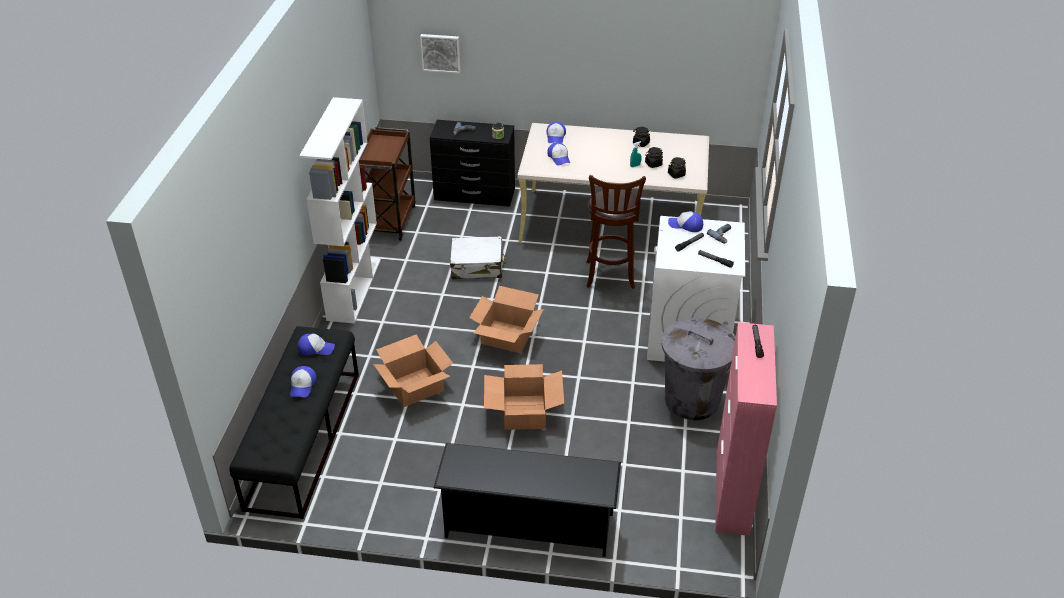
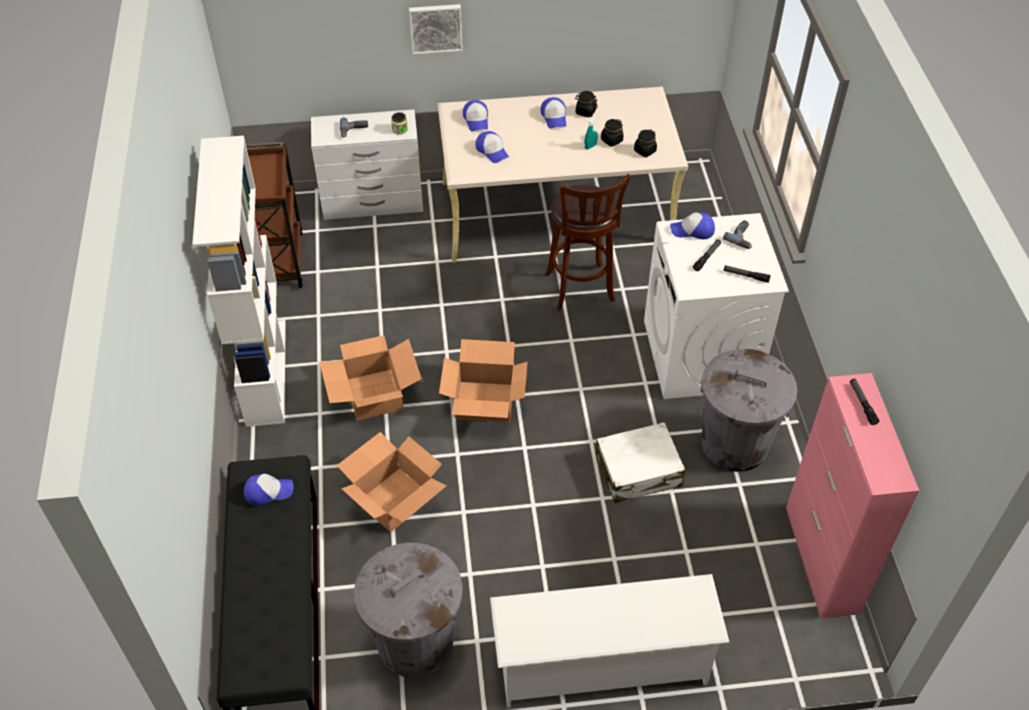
camera: 15 degrees left, 10 degrees up
(303, 385) = (271, 551): cap -> cap (554, 117)
(393, 481) = (415, 642): none -> grey trash can
(441, 52) = (307, 32): picture -> picture (435, 28)
(475, 195) = (373, 202): black dresser -> white dresser
(477, 266) = (412, 307): white suitcase -> white suitcase (639, 471)
(523, 412) = (542, 506): cardboard box -> cardboard box (373, 395)
(528, 525) = (602, 665): black shoe rack -> white shoe rack

